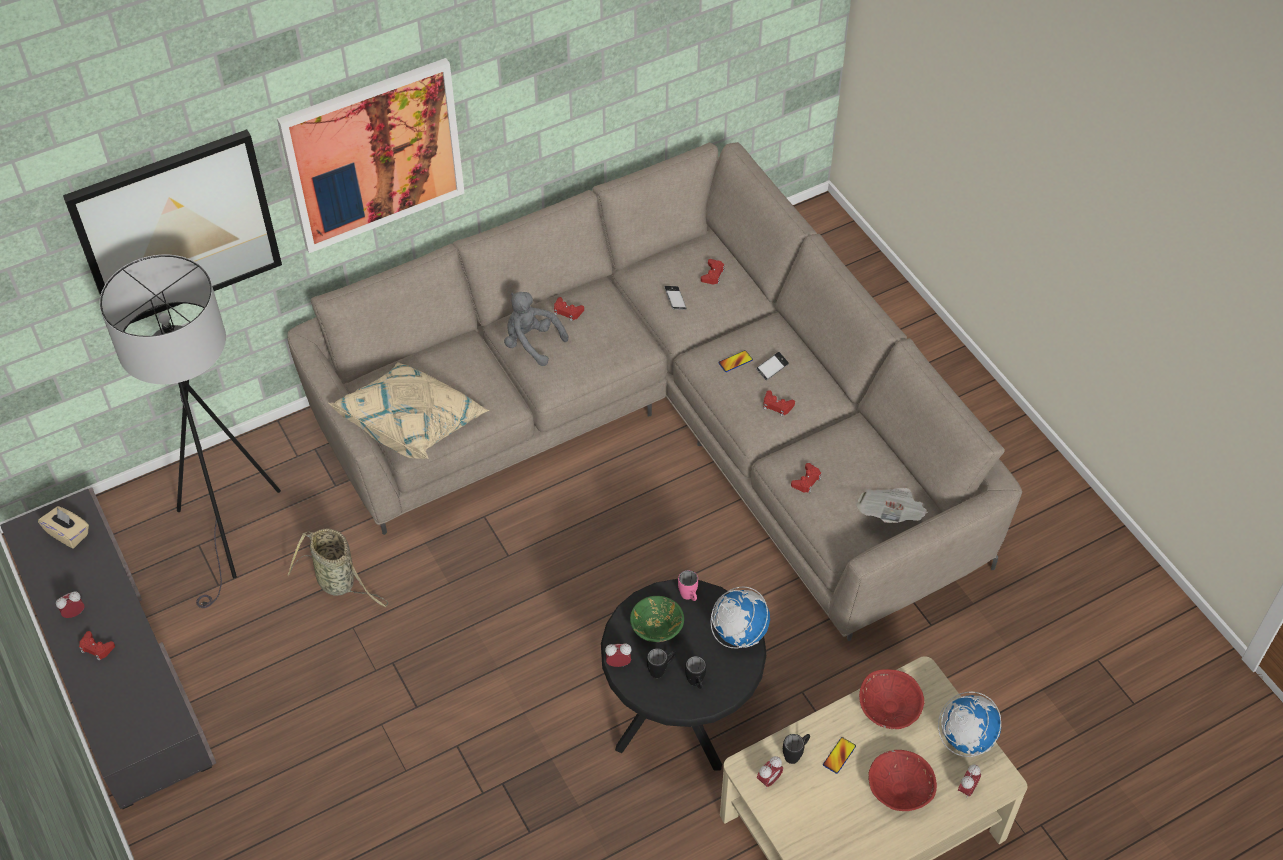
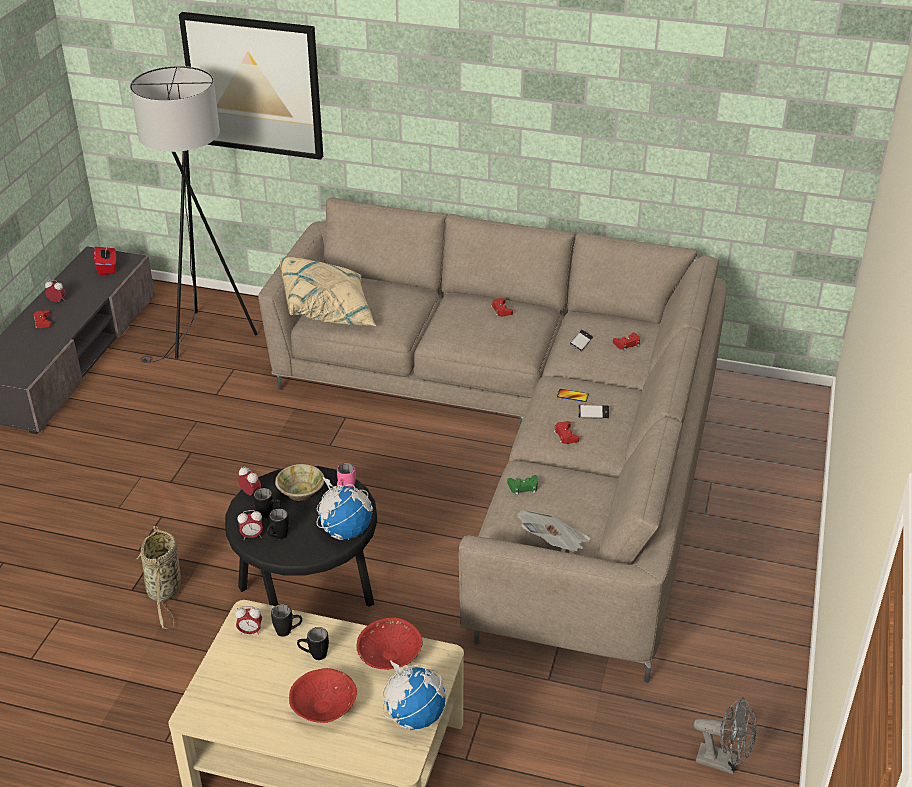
camera: 45 degrees right, 15 degrees down
(68, 534) = (107, 268): beige tissue box -> red tissue box
(339, 583) = (221, 396): basket -> basket (164, 592)
(374, 155) = (407, 103): picture -> none
(531, 343) = (455, 312): grey plush toy -> none
(657, 627) = (301, 492): green bowl -> beige bowl
(806, 481) = (523, 487): red game controller -> green game controller
(839, 755) = (314, 655): phone -> black mug
(967, 789) = (368, 747): alarm clock -> alarm clock (252, 536)
(1103, 589) = (723, 762): none -> grey fan

